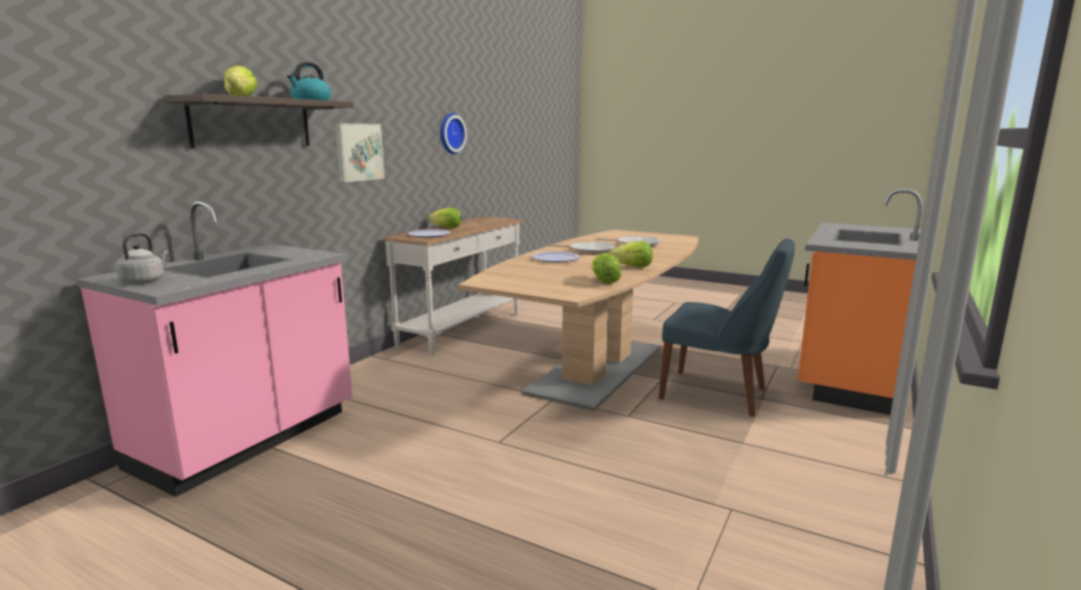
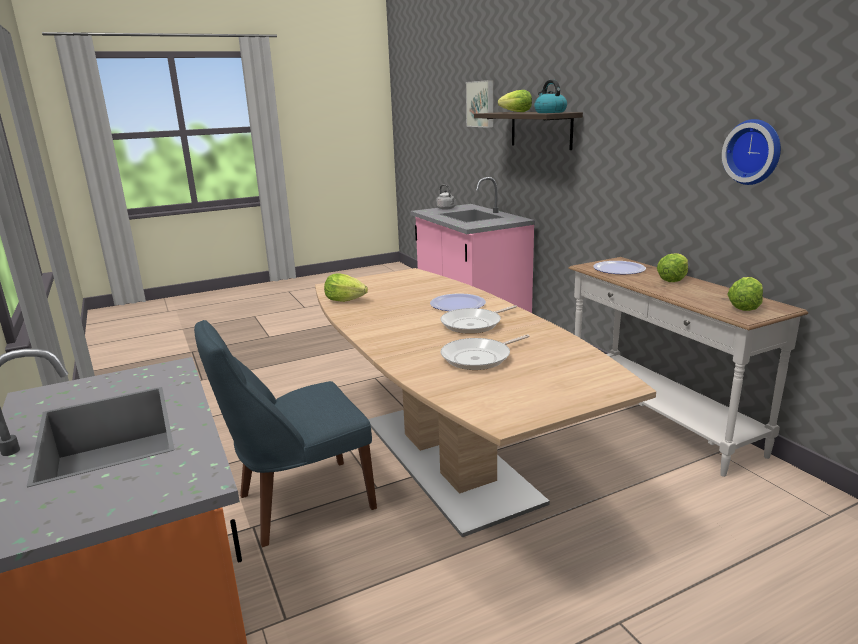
camera: 125 degrees right, 5 degrees up
(358, 152) = (611, 161): picture -> picture (481, 104)
(633, 267) = (369, 321): lettuce -> lettuce (744, 307)

